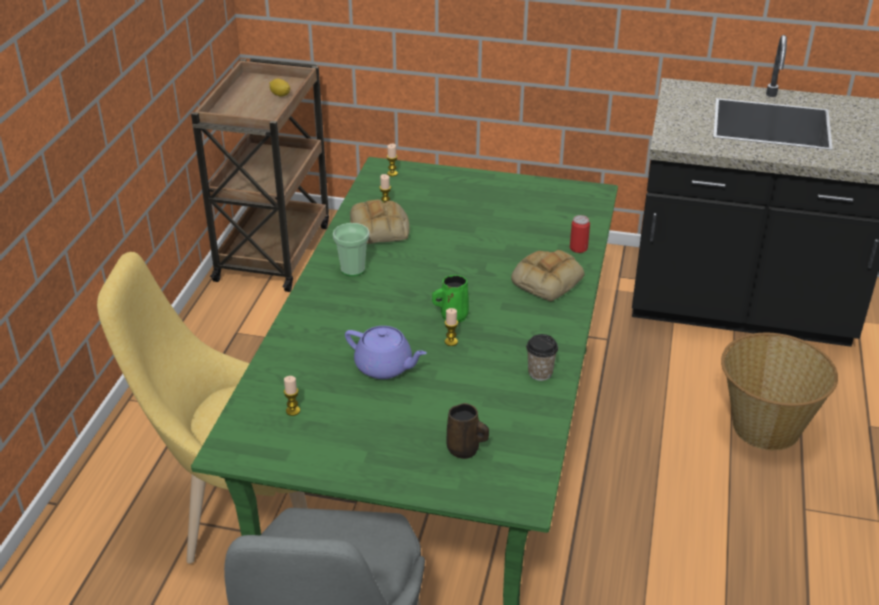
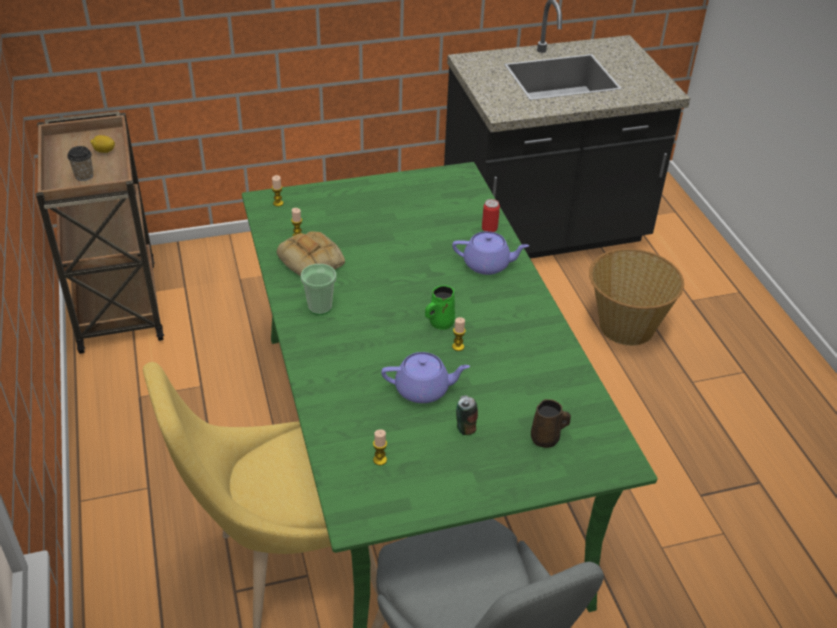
camera: 30 degrees left, 5 degrees up
(394, 412) = (465, 428): none -> can
(540, 373) = (548, 349): cup -> cup (84, 176)
(546, 280) = (487, 265): bread -> purple teapot

